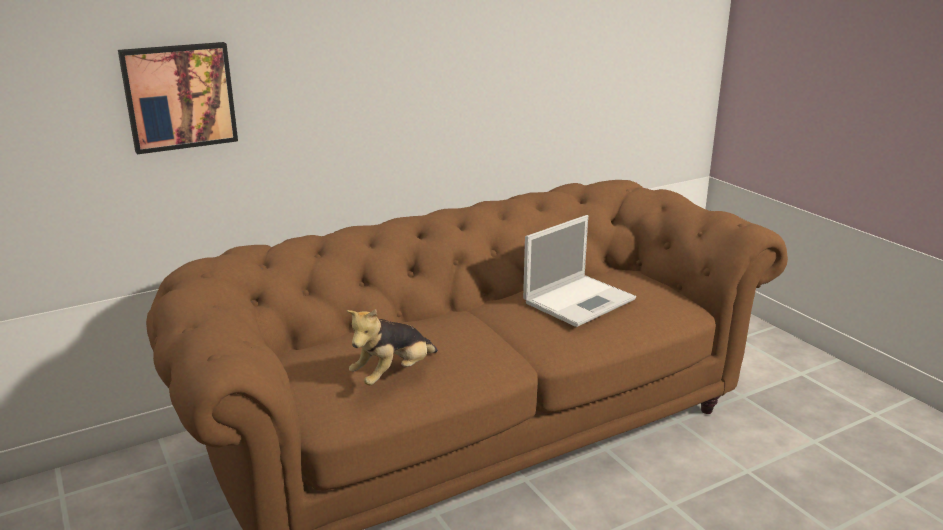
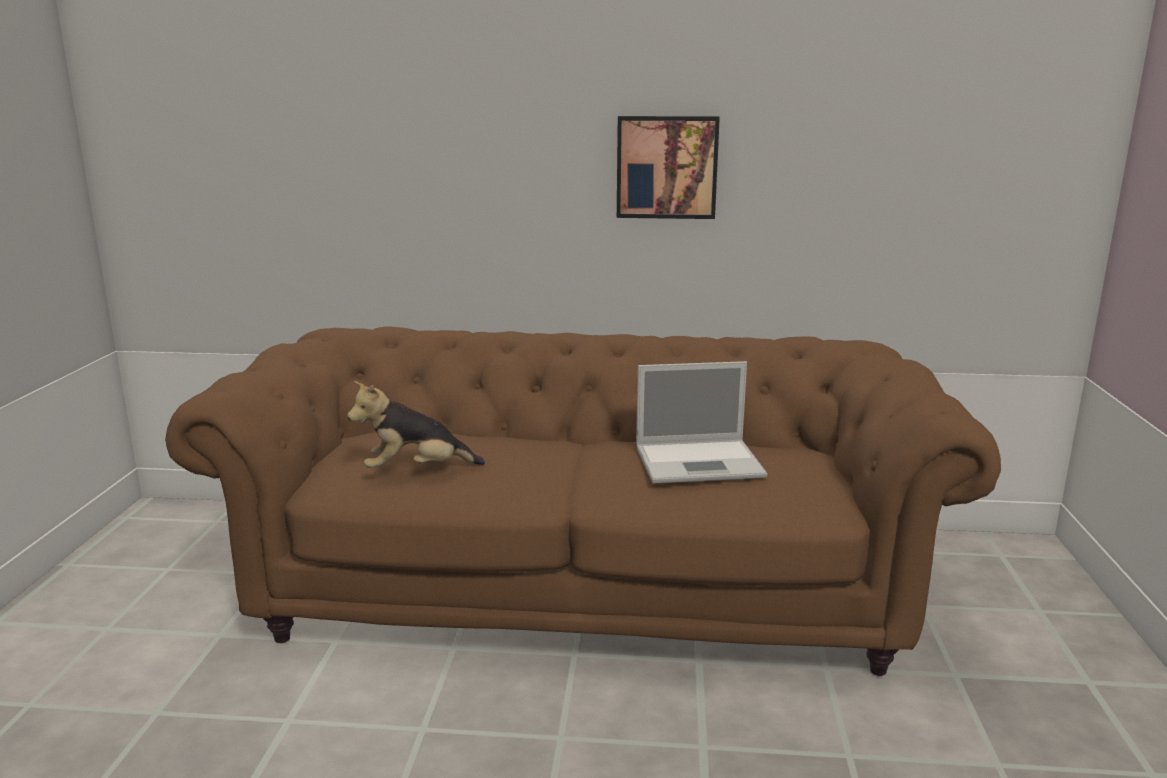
camera: 35 degrees right, 5 degrees down
(179, 96) = (361, 172): picture -> picture (667, 167)

